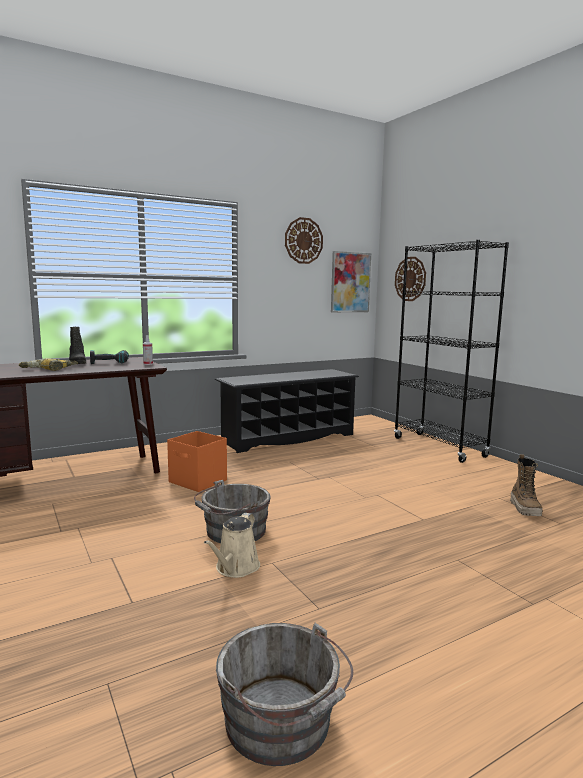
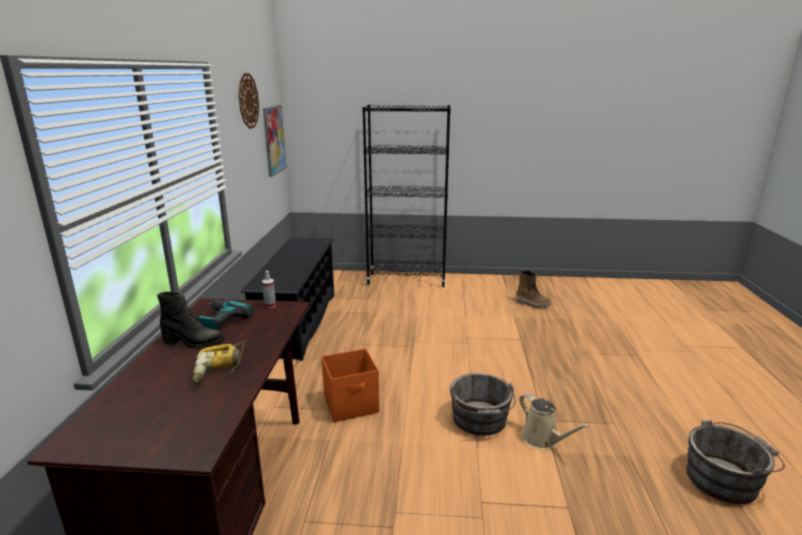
camera: 55 degrees left, 10 degrees up
(410, 279) = (334, 132): wall clock -> none

